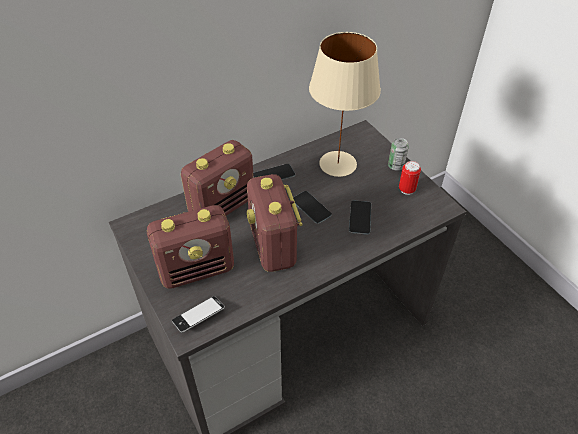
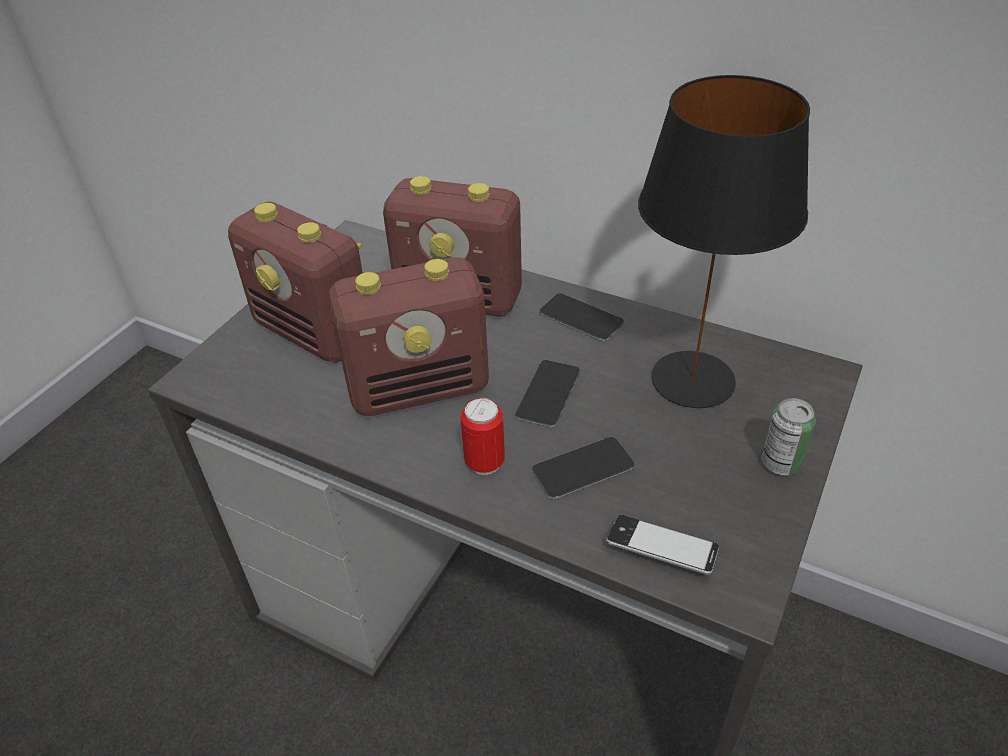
camera: 60 degrees right, 5 degrees down
(199, 316) = (228, 376): phone -> phone (661, 550)
(273, 246) = (420, 389): radio -> radio turned 150 degrees counterclockwise
(337, 164) = (691, 379): beige table lamp -> black table lamp
(407, 190) = (729, 508): can -> can (484, 463)

